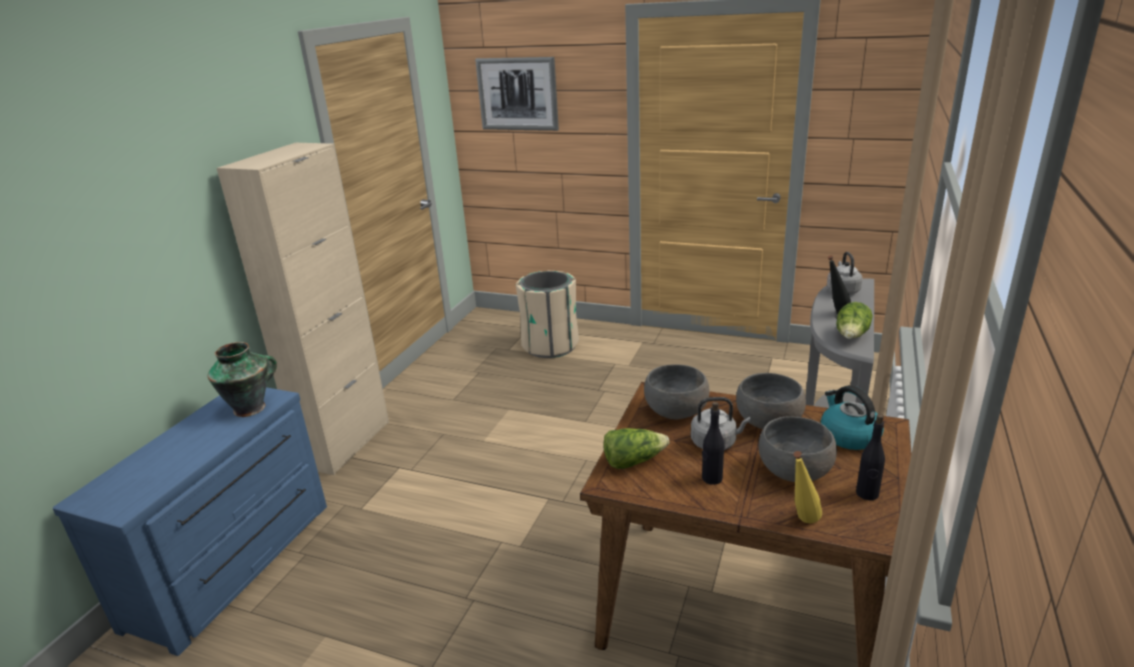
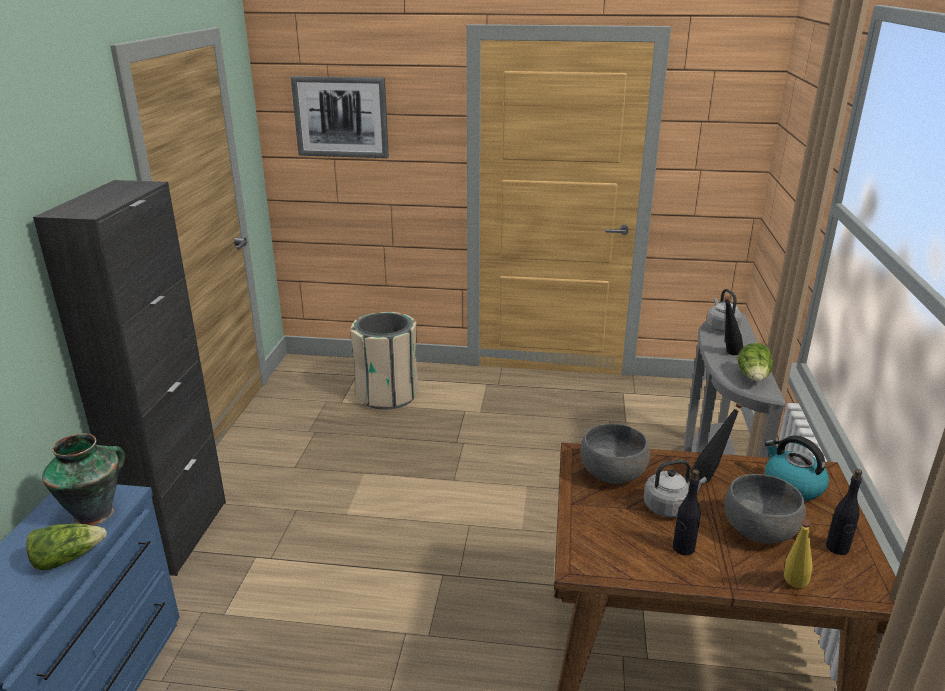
camera: 15 degrees left, 0 degrees up
(346, 444) = (179, 534): beige cabinet -> black cabinet
(633, 461) = (594, 537): lettuce -> lettuce (67, 558)
(768, 421) = (710, 477): grey bowl -> black bottle

